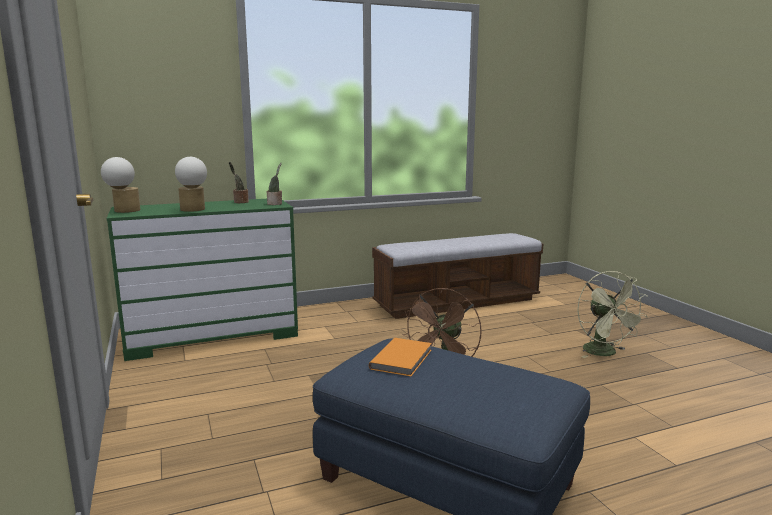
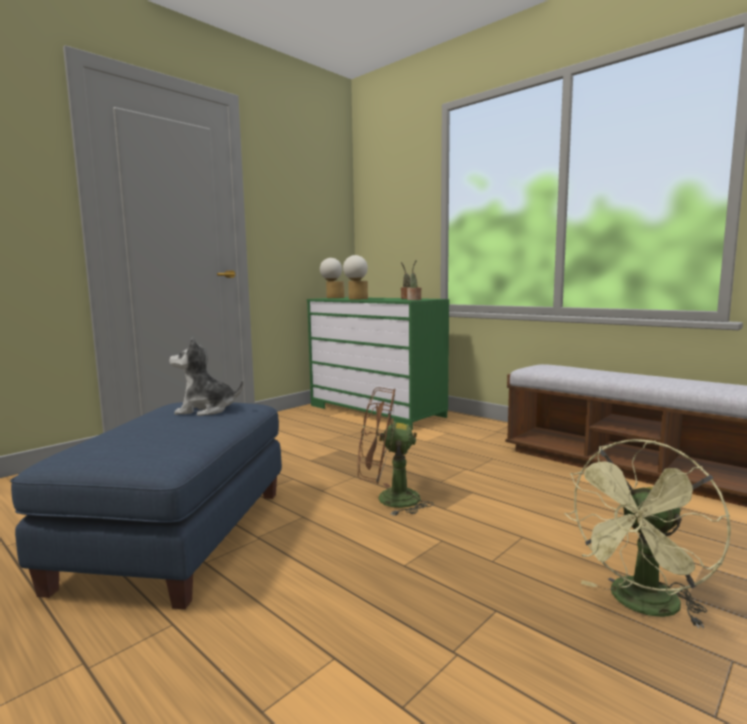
camera: 65 degrees right, 5 degrees down
(403, 359) = (205, 410): orange book -> plush toy

